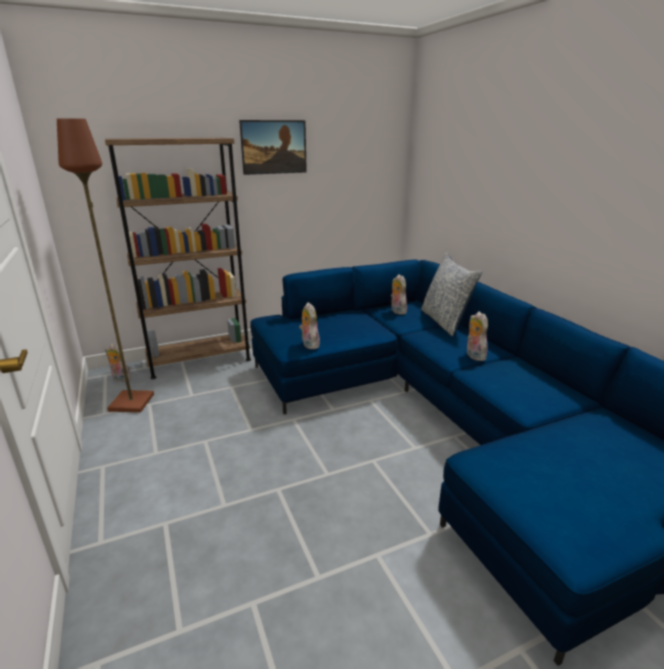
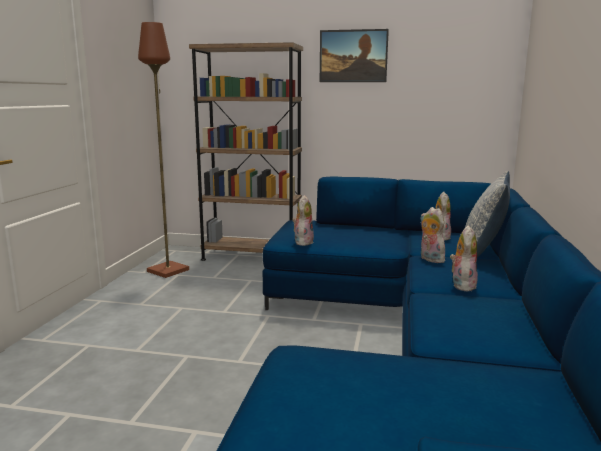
camera: 35 degrees right, 10 degrees down
(120, 378) = (181, 255): plush toy -> plush toy (430, 259)

